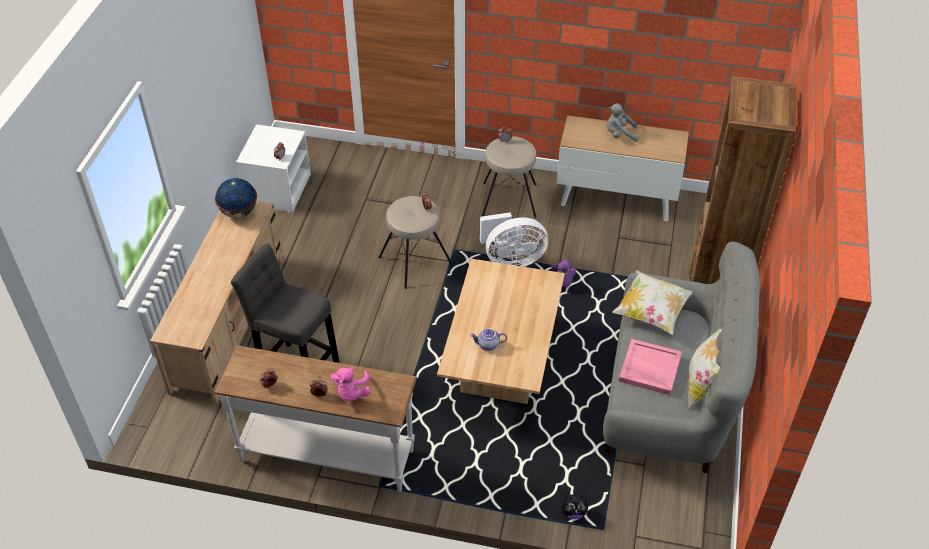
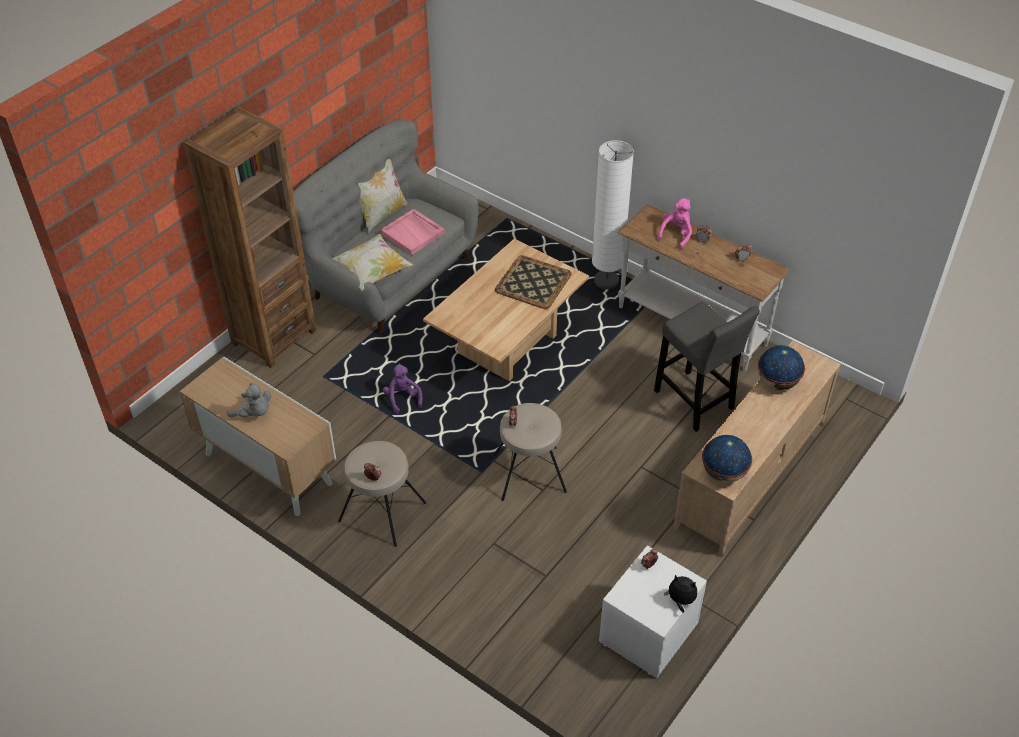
camera: 155 degrees left, 0 degrees up
(208, 301) = (777, 383): none -> globe
(441, 480) = (606, 281): none -> white floor lamp
(488, 345) = (533, 282): teapot -> tray
(511, 260) = (430, 439): white fan -> none
(573, 512) = (520, 233): plush toy -> plush toy (680, 601)

